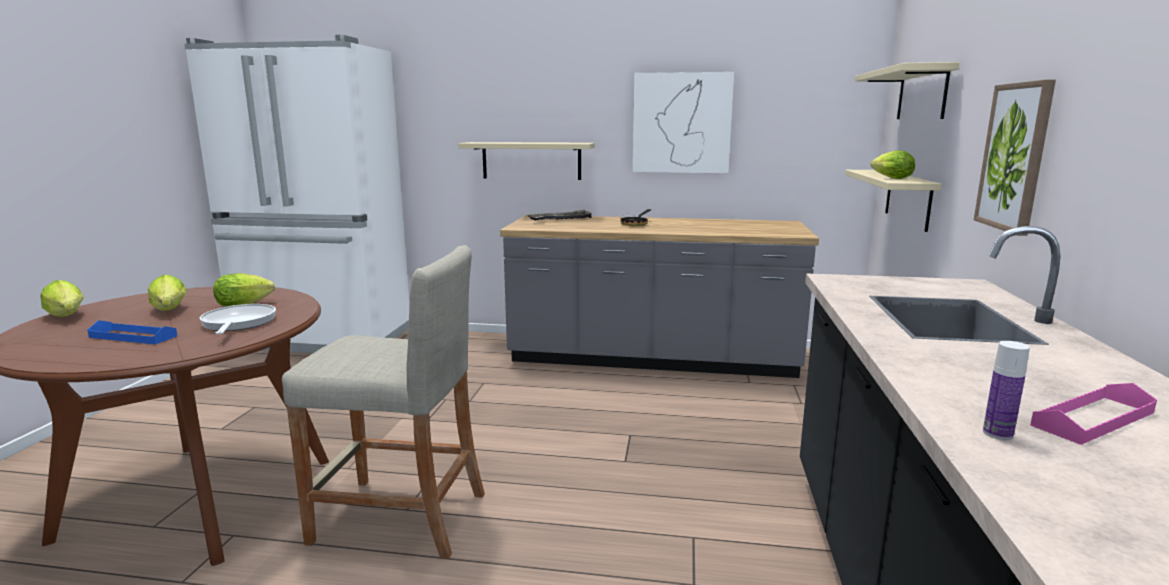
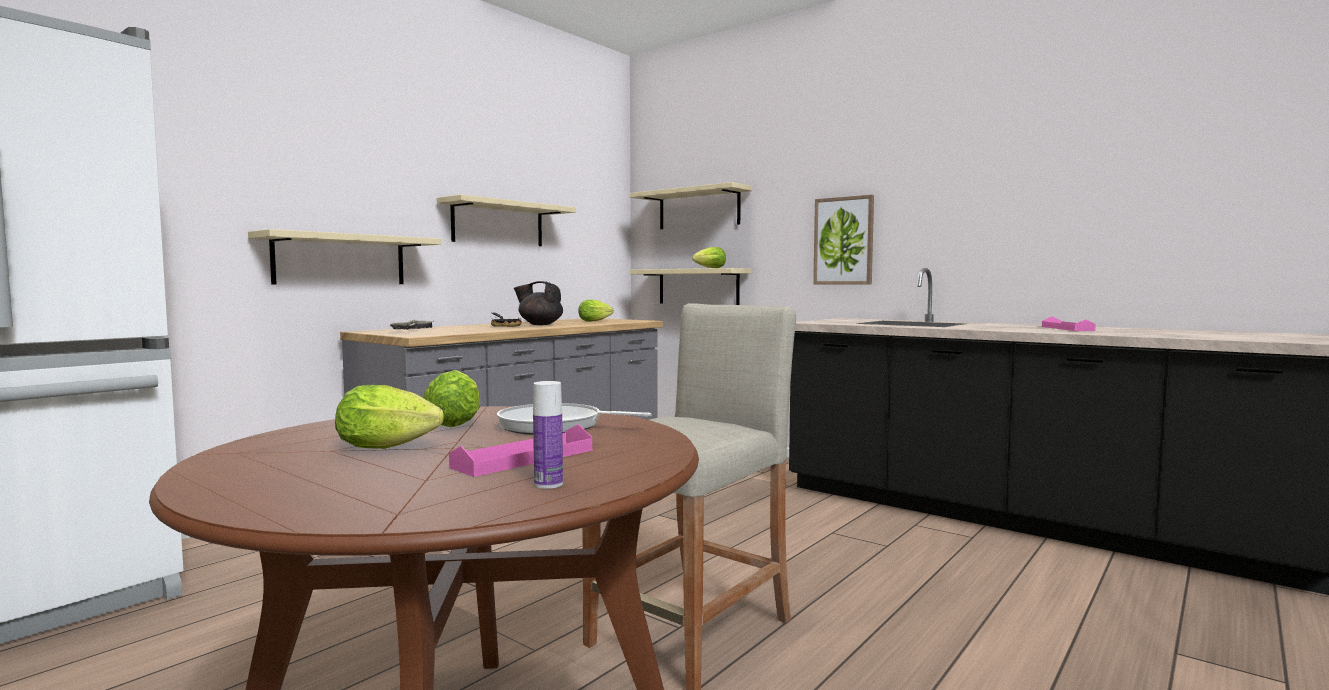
camera: 60 degrees left, 10 degrees down
(67, 317) = (254, 494): lettuce -> lettuce (596, 321)
(133, 337) = (524, 458): blue tray -> pink tray
(674, 226) = (540, 324): none -> black teapot
(681, 123) = (498, 224): picture -> beige shelf
(997, 434) = (1084, 332): bottle -> bottle (548, 484)

